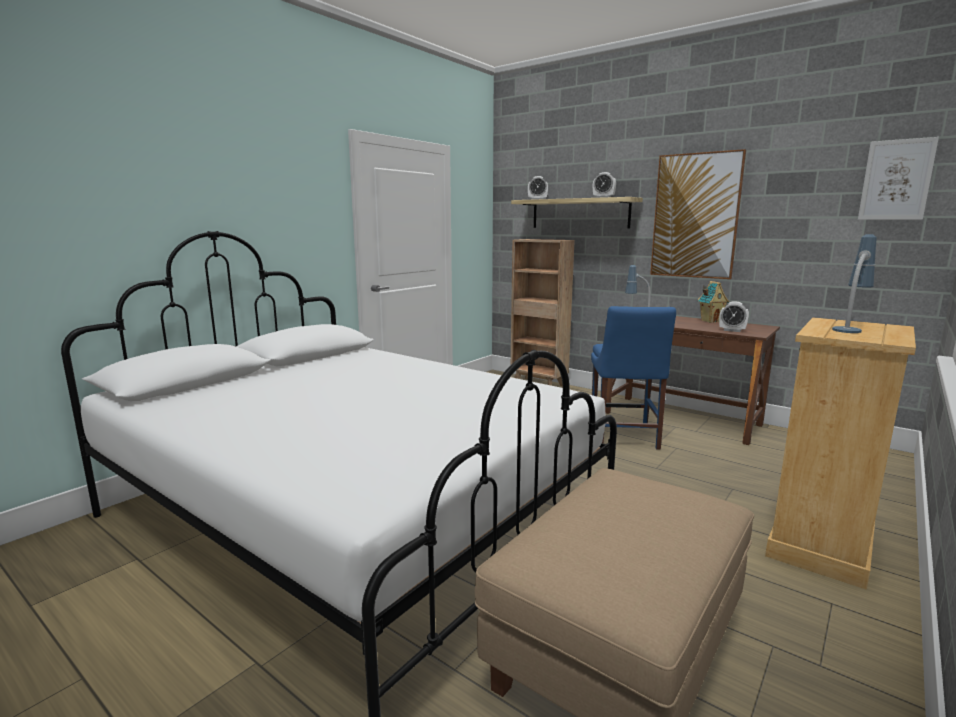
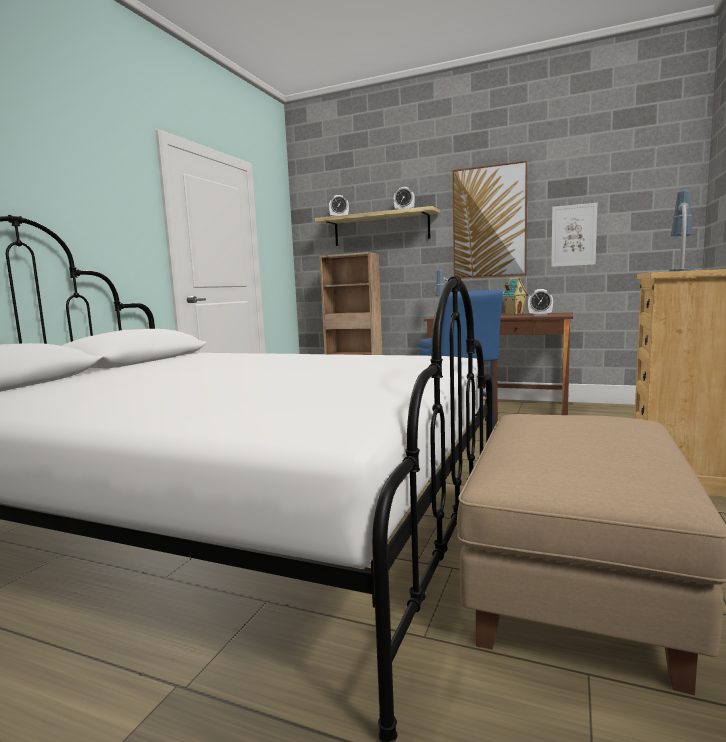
camera: 15 degrees left, 5 degrees down
(896, 180) = (650, 179): picture -> picture (573, 235)

